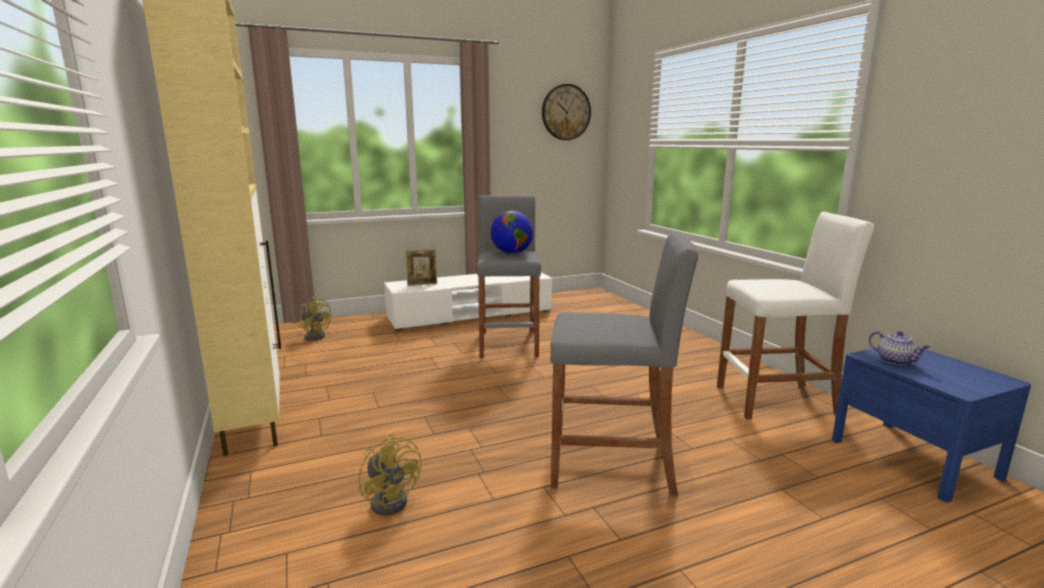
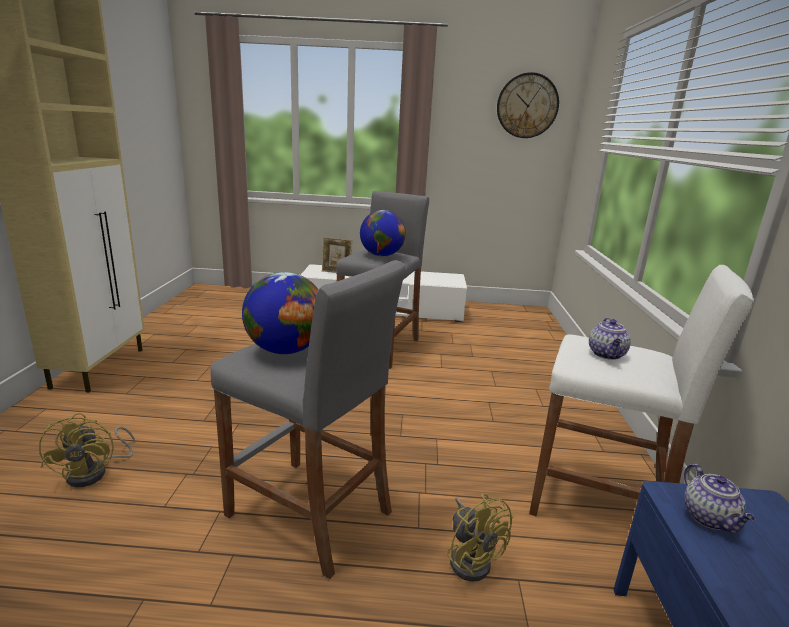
camera: 25 degrees right, 5 degrees up
(315, 336) = (236, 302): yellow fan -> yellow fan (471, 558)
(593, 321) = (285, 350): none -> globe
(776, 285) = (607, 355): none -> teapot

